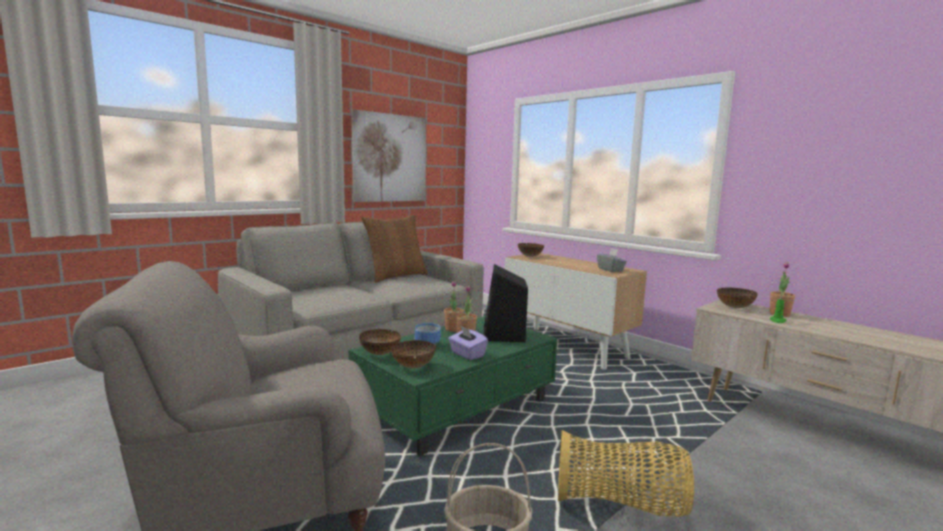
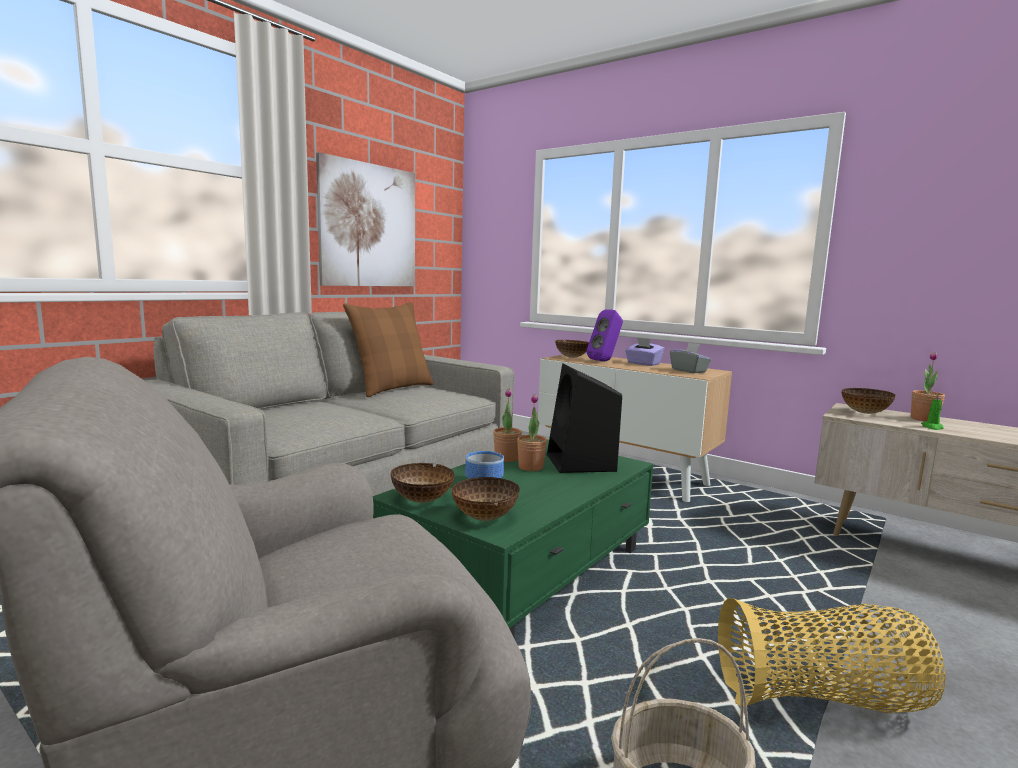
camera: 10 degrees left, 0 degrees up
(467, 354) = (550, 494): purple tissue box -> purple tissue box (643, 364)
(553, 260) = (605, 361): none -> purple speaker

